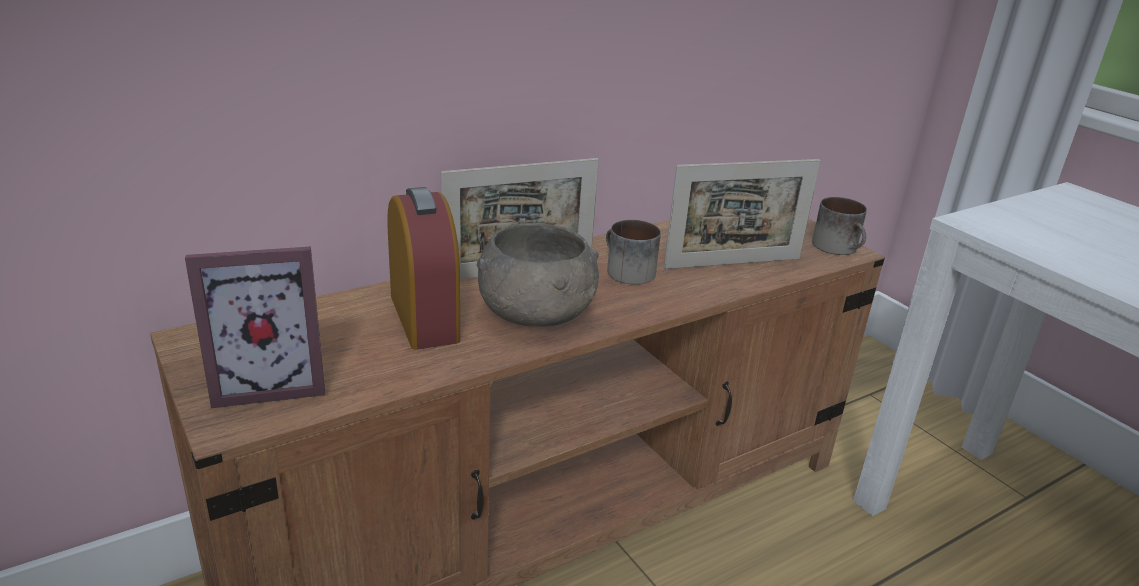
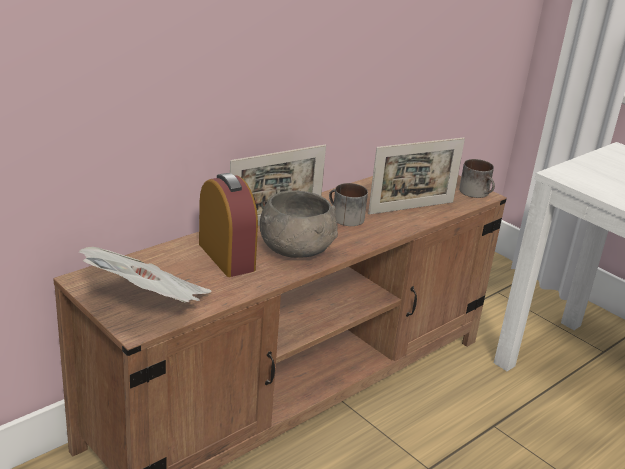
camera: 10 degrees left, 0 degrees up
(269, 384) = (149, 304): picture frame -> newspaper

